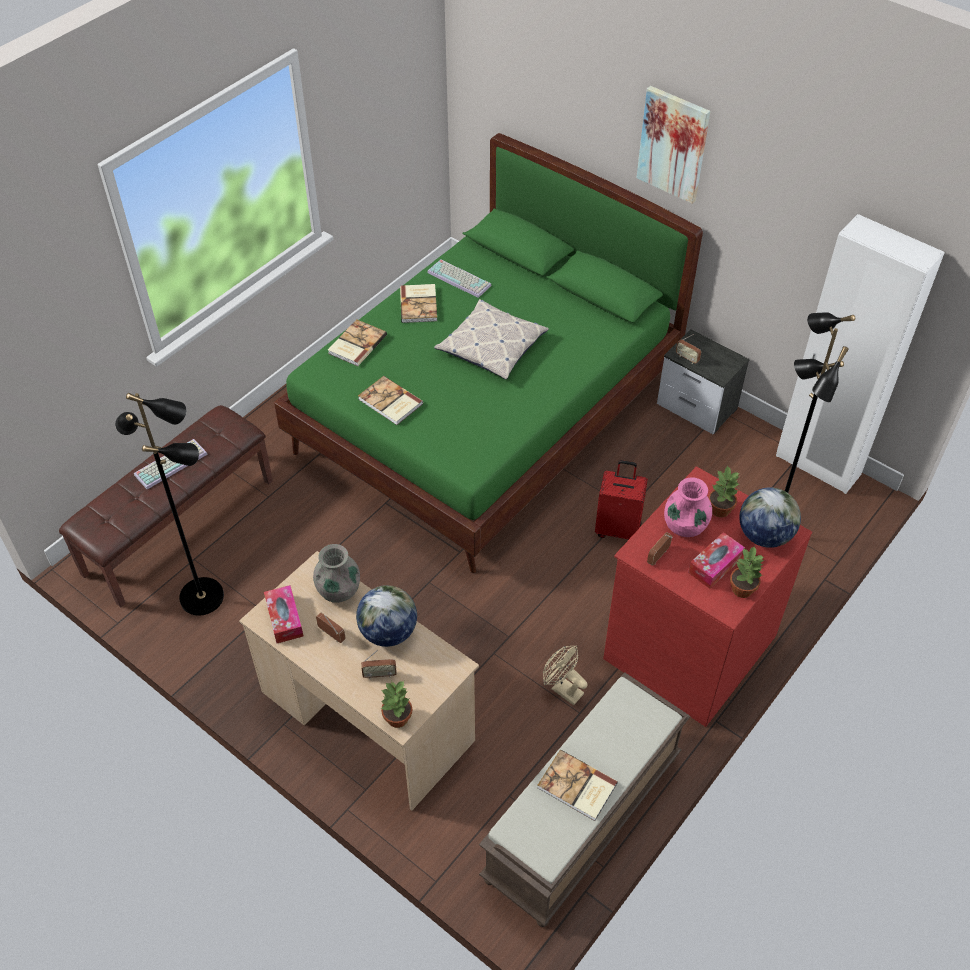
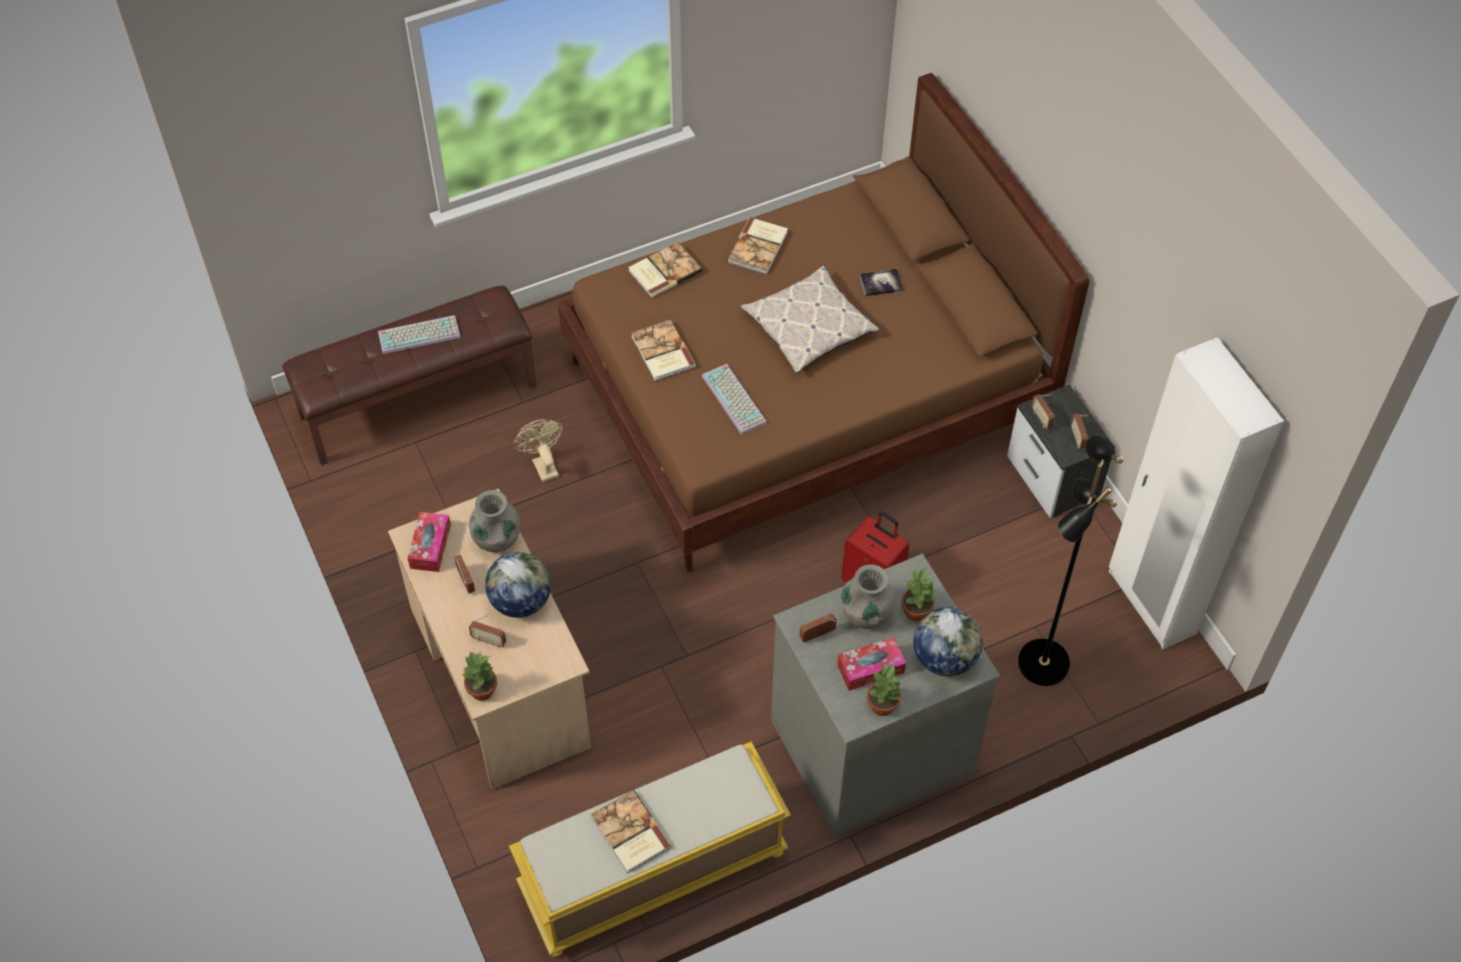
camera: 25 degrees right, 5 degrees up
(203, 596) = (404, 485): black floor lamp -> none
(460, 278) = (822, 231): keyboard -> keyboard (736, 399)
(487, 414) = (806, 395): green bed -> brown bed
(526, 299) = (881, 283): none -> book
(563, 689) = (710, 734): beige fan -> beige fan (543, 465)
(583, 819) = (652, 873): brown bench -> yellow bench
(673, 144) = (1076, 171): picture -> none
(685, 526) = (866, 614): pink vase -> grey vase
(687, 645) = (870, 744): red dresser -> grey dresser
(720, 362) = (1077, 439): none -> radio

